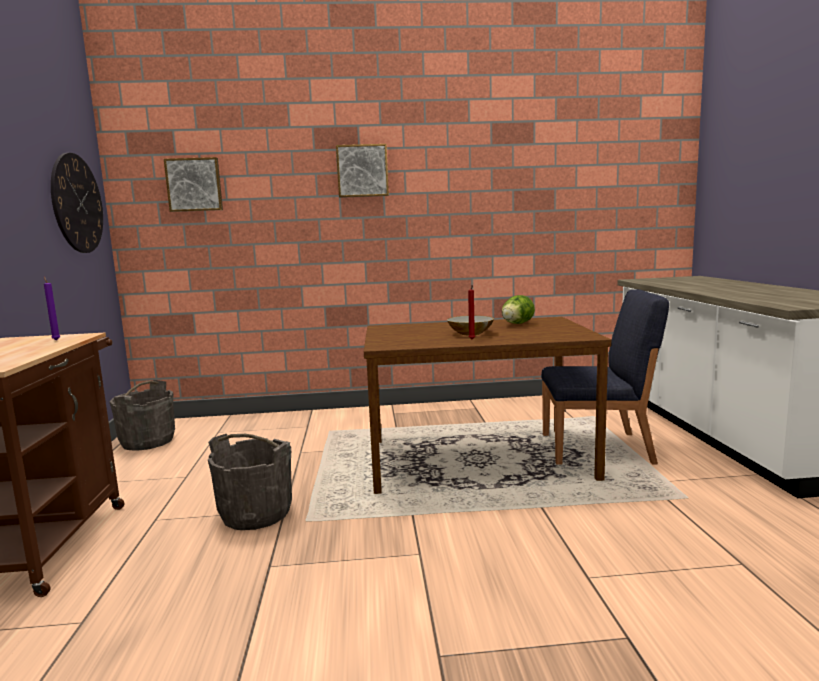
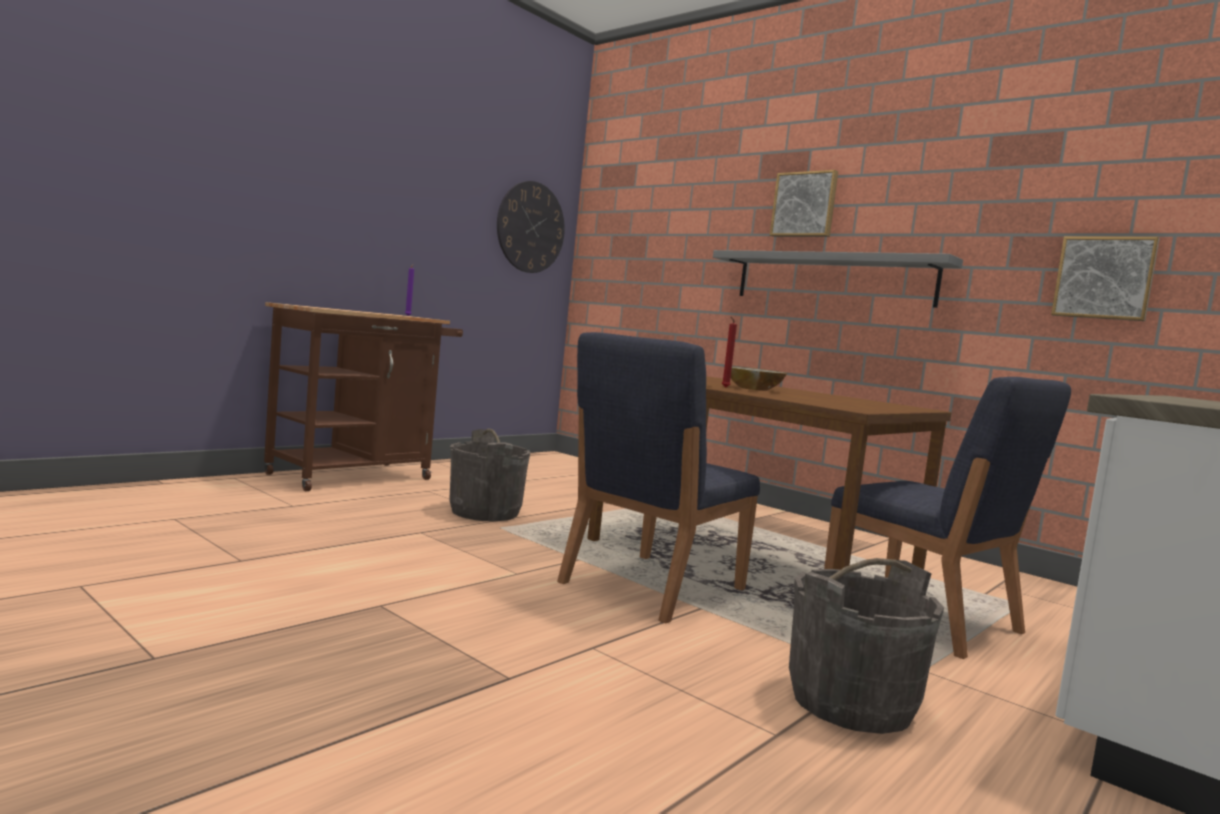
camera: 45 degrees right, 5 degrees down
(148, 441) = (529, 461): grey bucket -> grey bucket (851, 703)
(194, 185) = (642, 218): picture -> picture (1104, 278)
(397, 228) = (833, 279): none -> grey shelf
(489, 508) = (650, 586): none -> blue chair
(516, 324) = (846, 399): lettuce -> none

